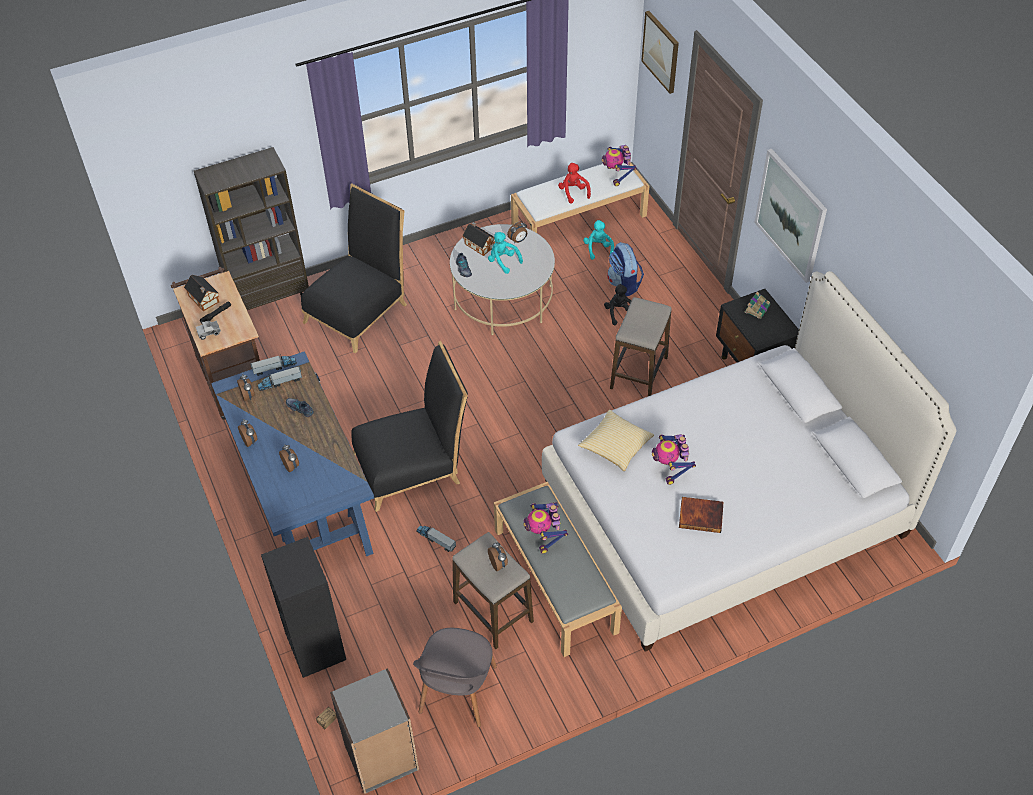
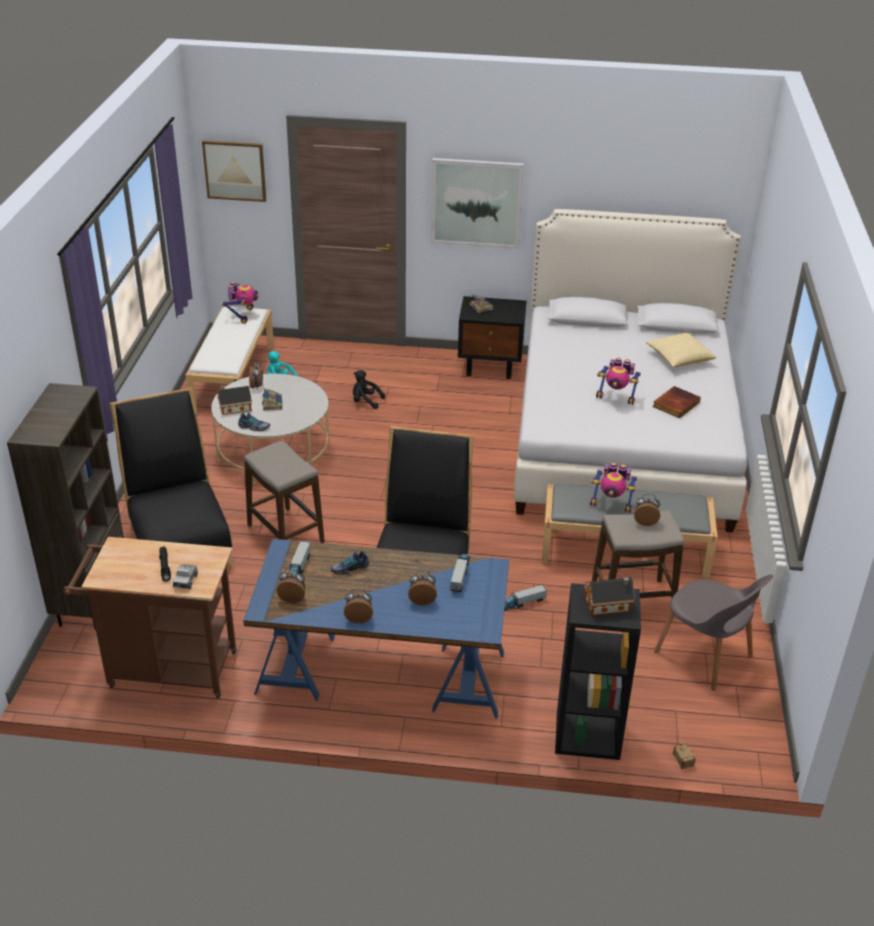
camera: 60 degrees left, 15 degrees down
(204, 300) = (130, 568): toy house -> toy house (609, 604)
(274, 367) = (273, 566): toy truck -> toy truck (460, 575)
(381, 758) = (750, 736): grey bookcase -> none
(503, 261) = (272, 403): turquoise plush toy -> book
(573, 192) = (233, 341): red plush toy -> none
(615, 446) = (569, 414): pillow -> pillow (679, 359)
(617, 175) = (242, 315): toy robot -> toy robot turned 105 degrees counterclockwise
(624, 284) = (336, 386): backpack -> none
(639, 373) = (442, 418): stool -> stool (285, 533)

